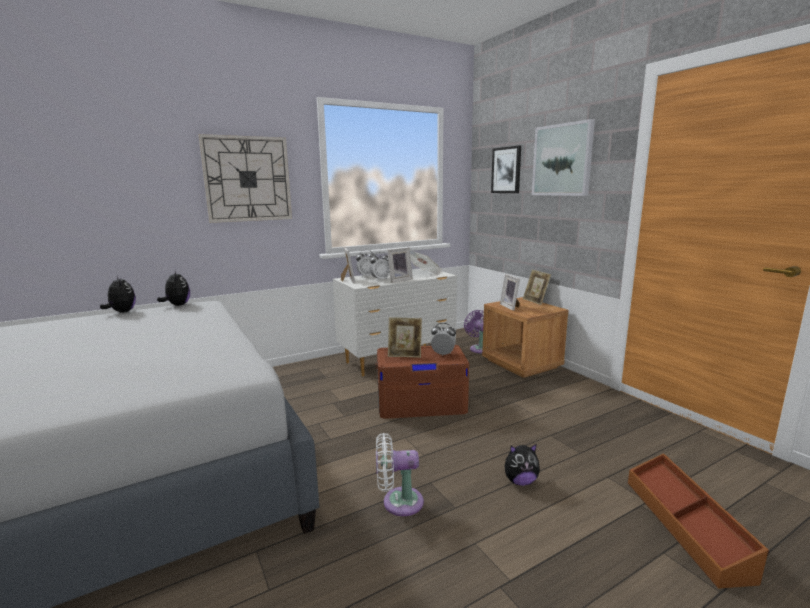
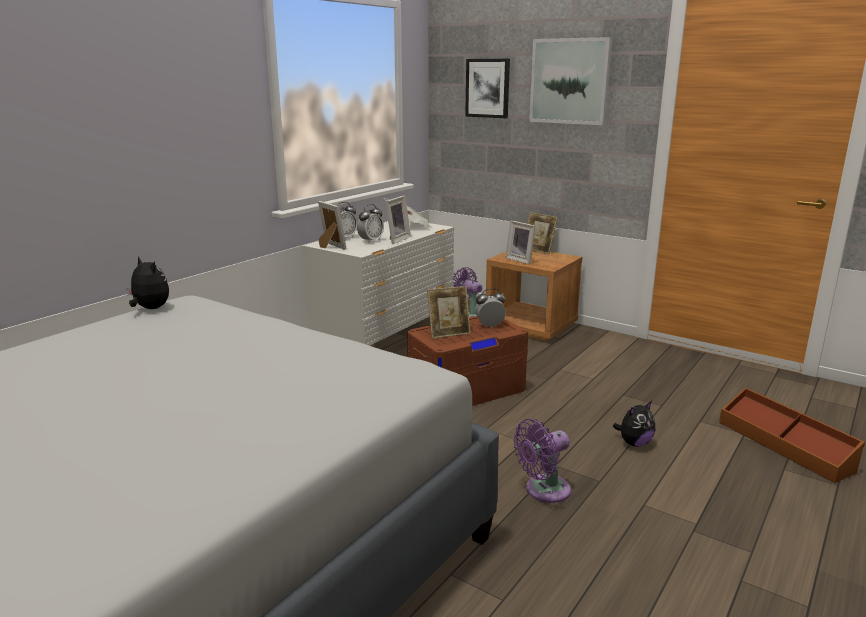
camera: 25 degrees left, 5 degrees up
(122, 312) = (79, 330): plush toy -> none
(247, 179) = (183, 108): wall clock -> none
(398, 502) = (543, 491): white fan -> purple fan

